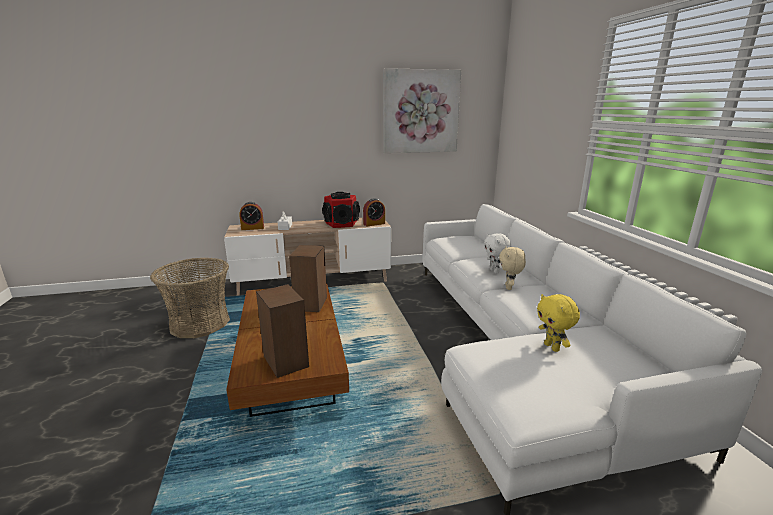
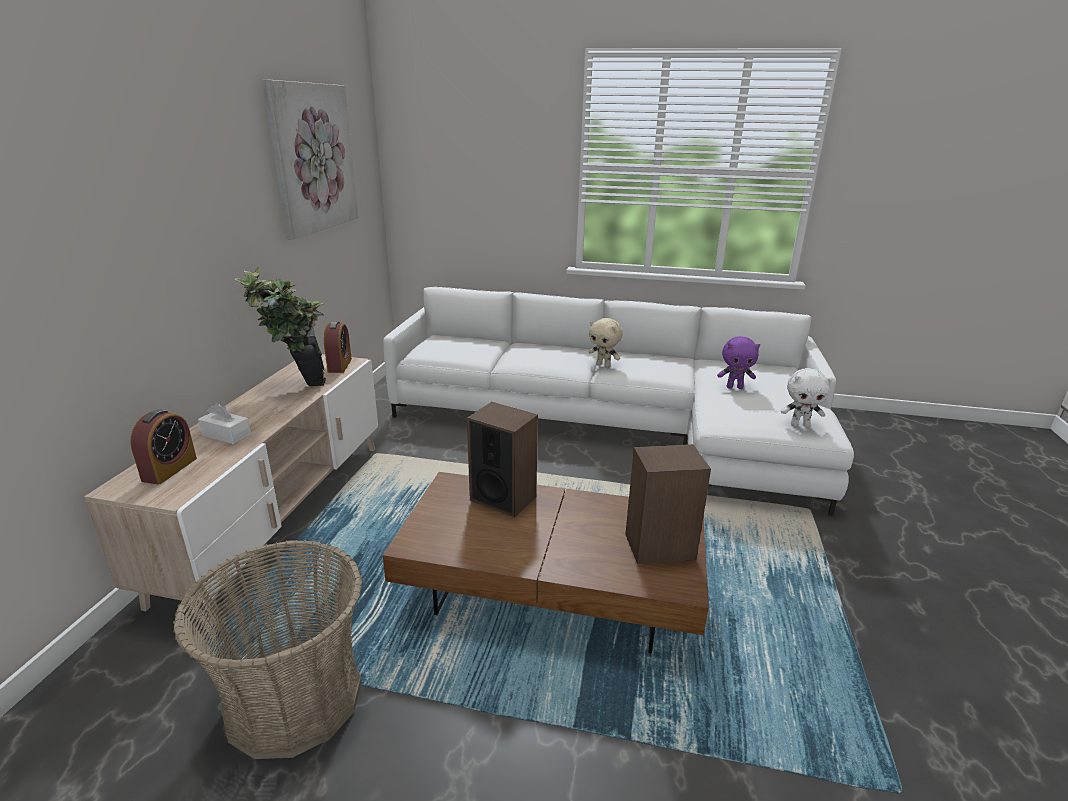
camera: 65 degrees left, 5 degrees up
(342, 223) = (296, 386): speaker -> potted plant
(495, 271) = (562, 357): white plush toy -> white plush toy (800, 425)
(552, 347) = (734, 387): yellow plush toy -> purple plush toy

